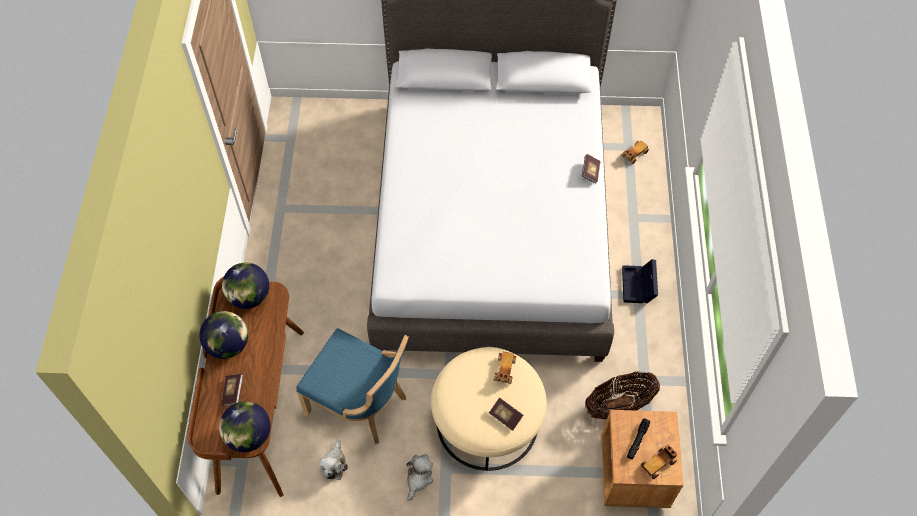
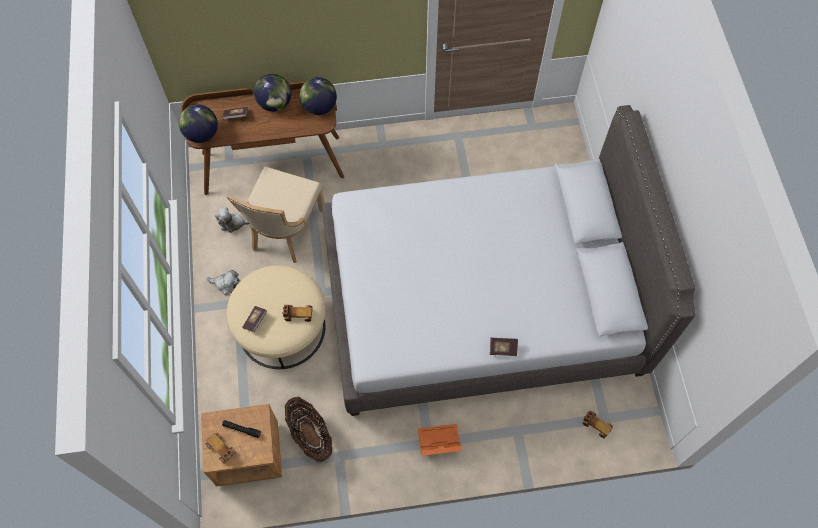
camera: 80 degrees right, 5 degrees up
(361, 404) = (285, 231): blue chair -> beige chair
(638, 286) = (438, 442): black storage box -> orange storage box

